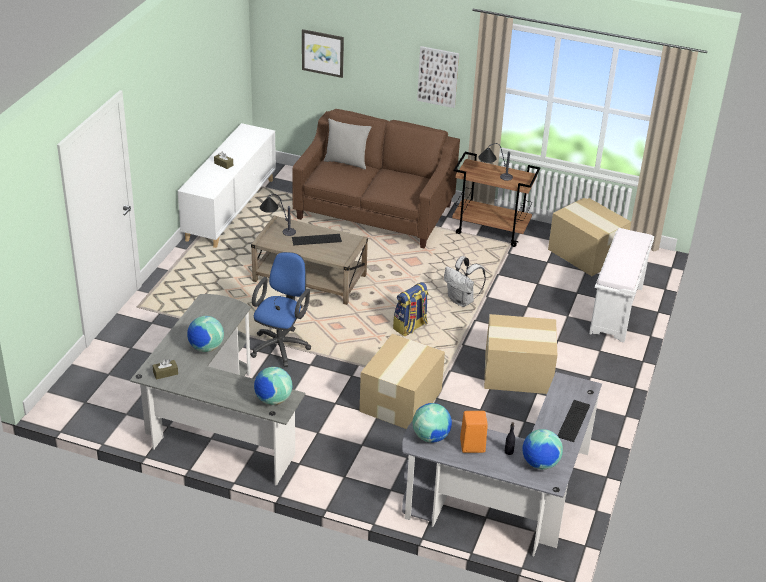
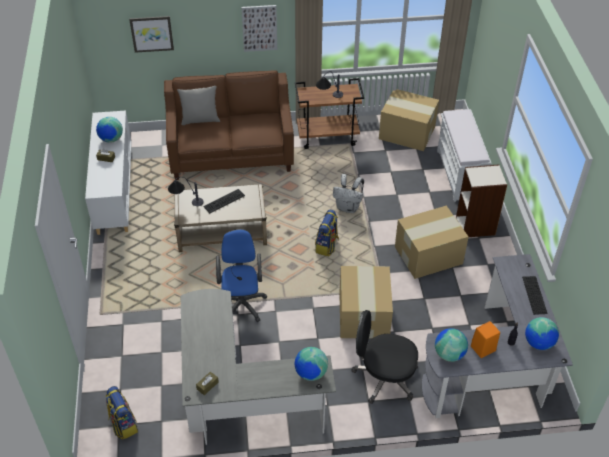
camera: 25 degrees left, 10 degrees up
(89, 403) = (123, 424): none -> backpack
(206, 348) = (223, 346): globe -> globe (111, 139)
(378, 462) = (384, 377): none -> black office chair
(596, 364) = (476, 226): none -> bookcase

